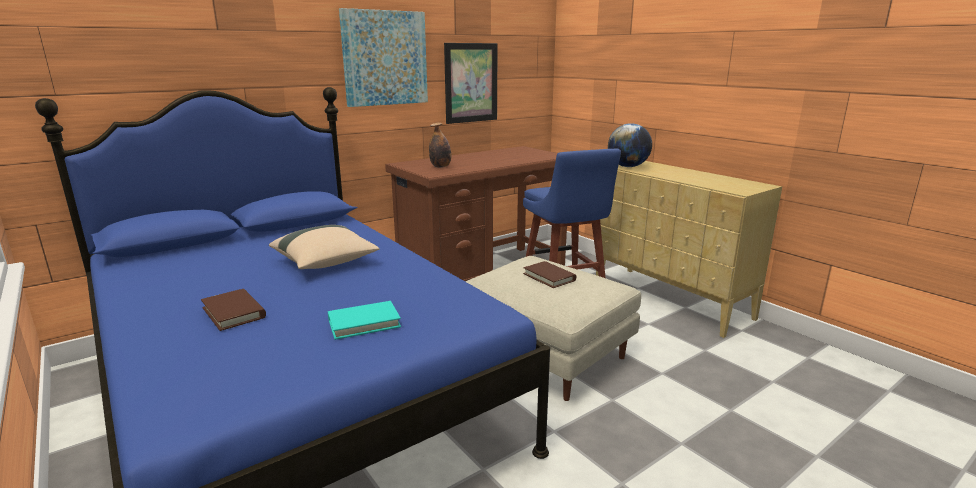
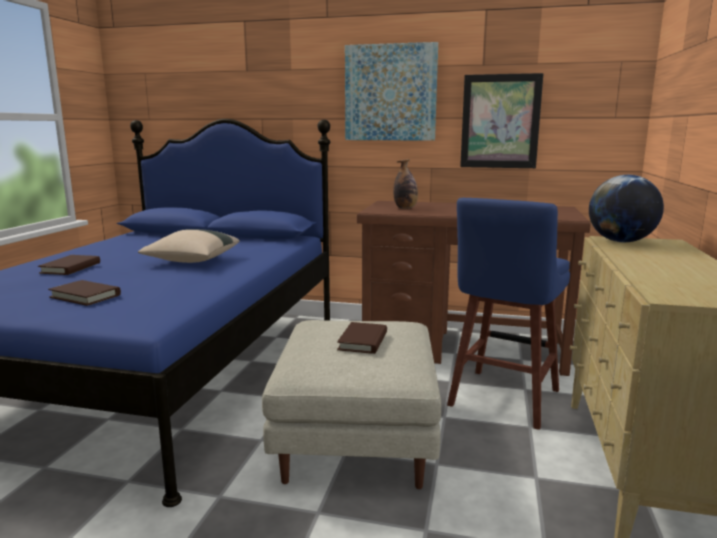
camera: 50 degrees right, 5 degrees down
(364, 323) = (85, 296): turquoise book -> brown book

